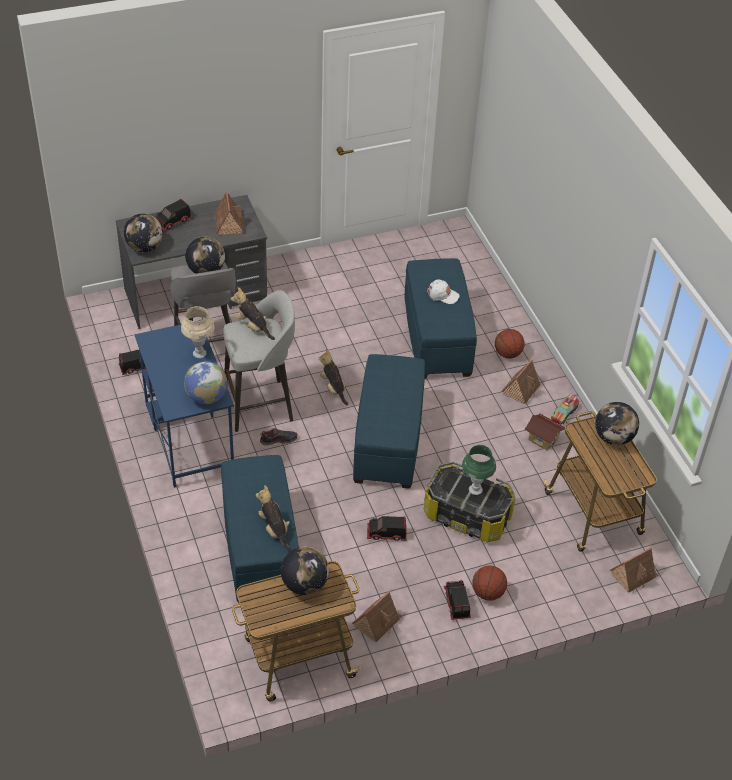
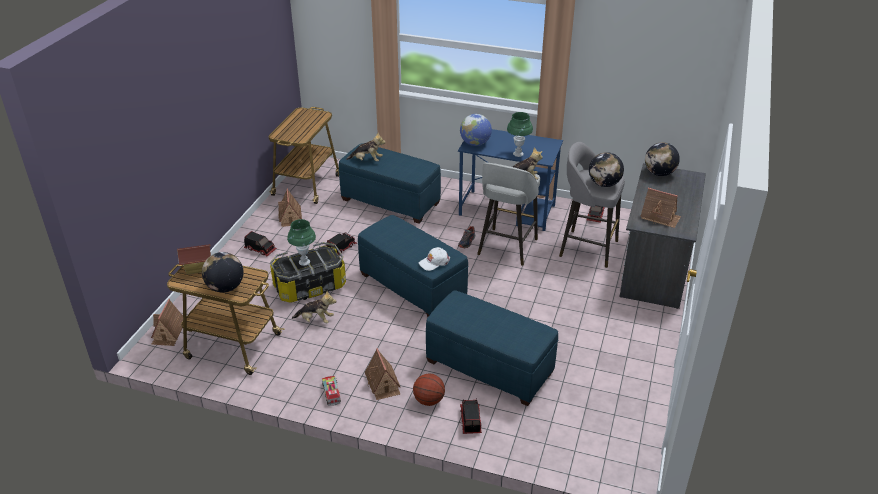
camera: 130 degrees right, 10 degrees down
(173, 222) = (683, 194): toy truck -> toy truck (470, 420)
(199, 353) = (518, 154): beige table lamp -> green table lamp
(304, 584) = (304, 129): globe -> none
(333, 388) = (489, 286): plush toy -> plush toy (315, 320)
(442, 295) = (492, 323): white cap -> white cap (434, 262)
(488, 593) = (249, 264): basketball -> none
(543, 439) = (322, 363): toy house -> toy house (197, 267)

